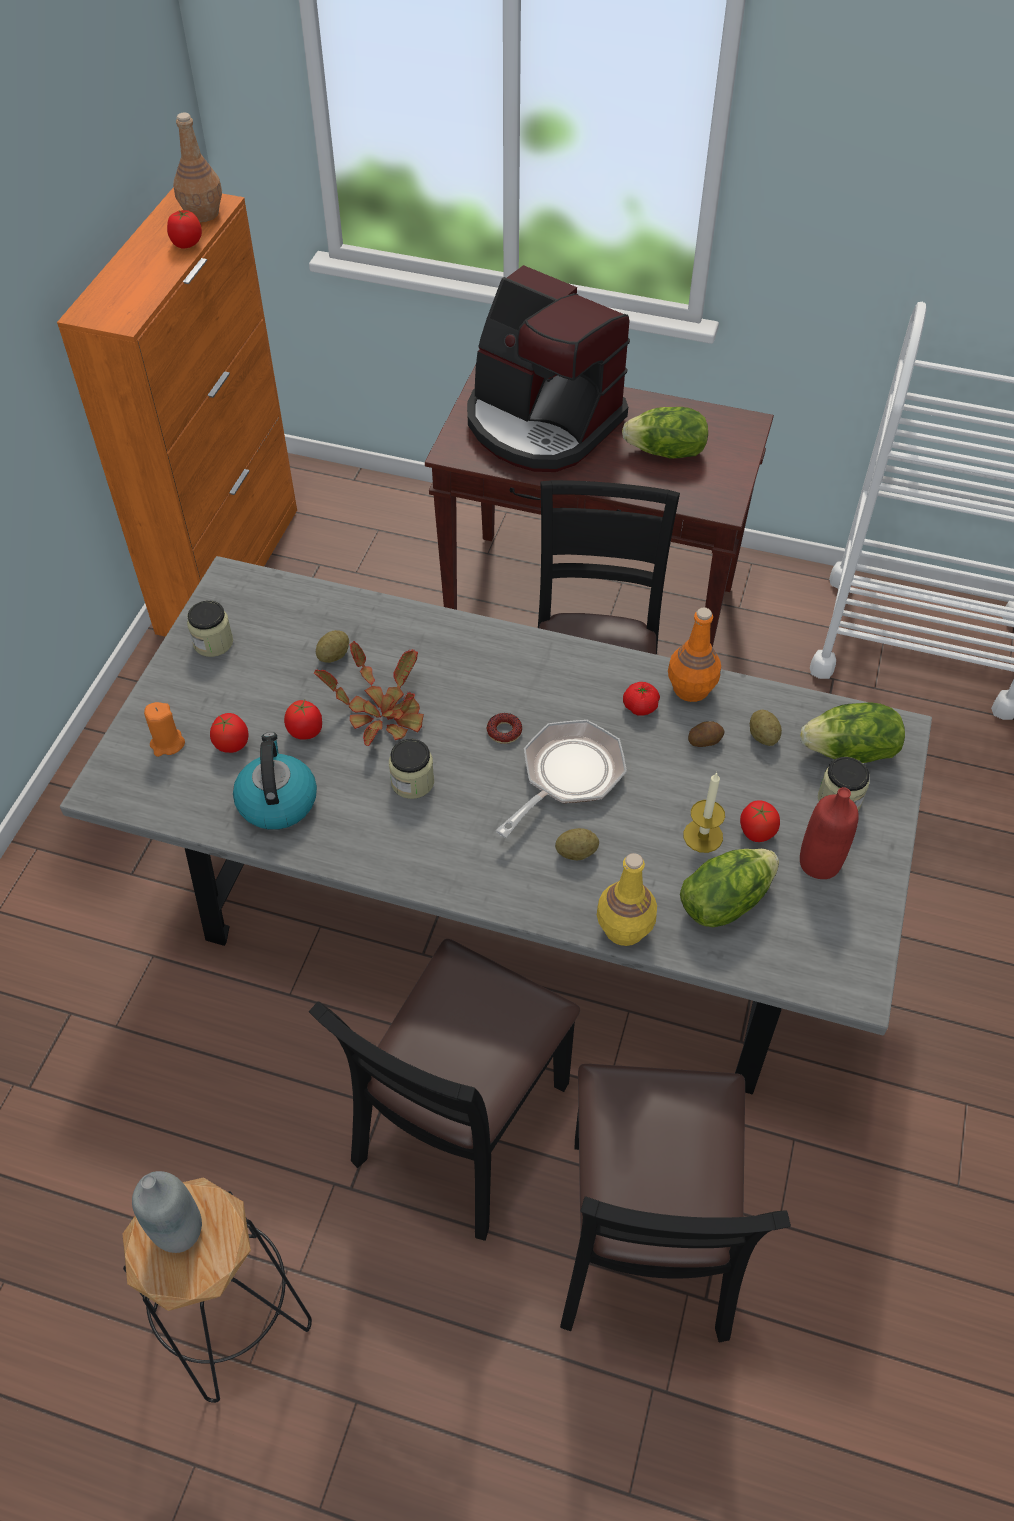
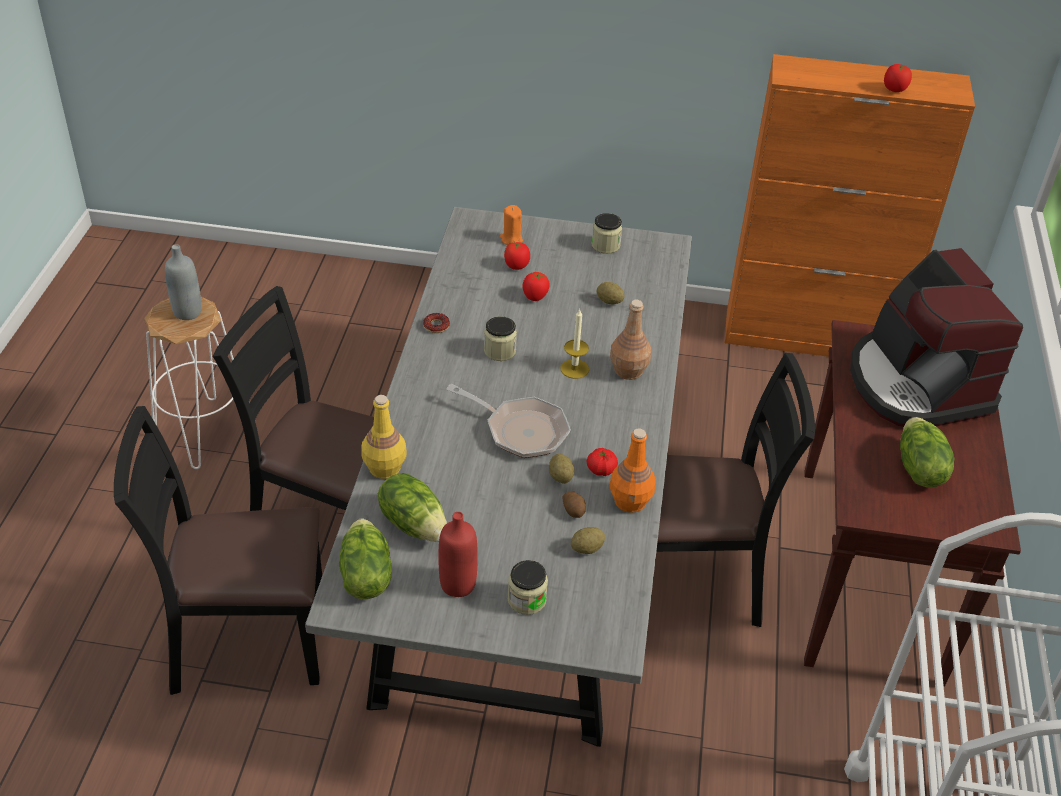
camera: 80 degrees right, 10 degrees down
(202, 213) = (938, 90): brown bottle -> brown bottle (628, 370)
(233, 1316) = (203, 434): black stool -> white stool
(277, 800) = (472, 291): kettle -> none
(382, 712) = (561, 330): potted plant -> none
(504, 731) = (557, 393): donut -> donut (436, 326)
(541, 424) = (916, 384): coffee machine -> coffee machine turned 45 degrees counterclockwise
(576, 852) = (449, 439): potato -> potato (560, 477)
(703, 836) = (475, 510): candle -> candle (574, 369)
(756, 832) = (484, 544): tomato -> none
(850, 752) = (582, 609): lettuce -> lettuce (364, 576)

